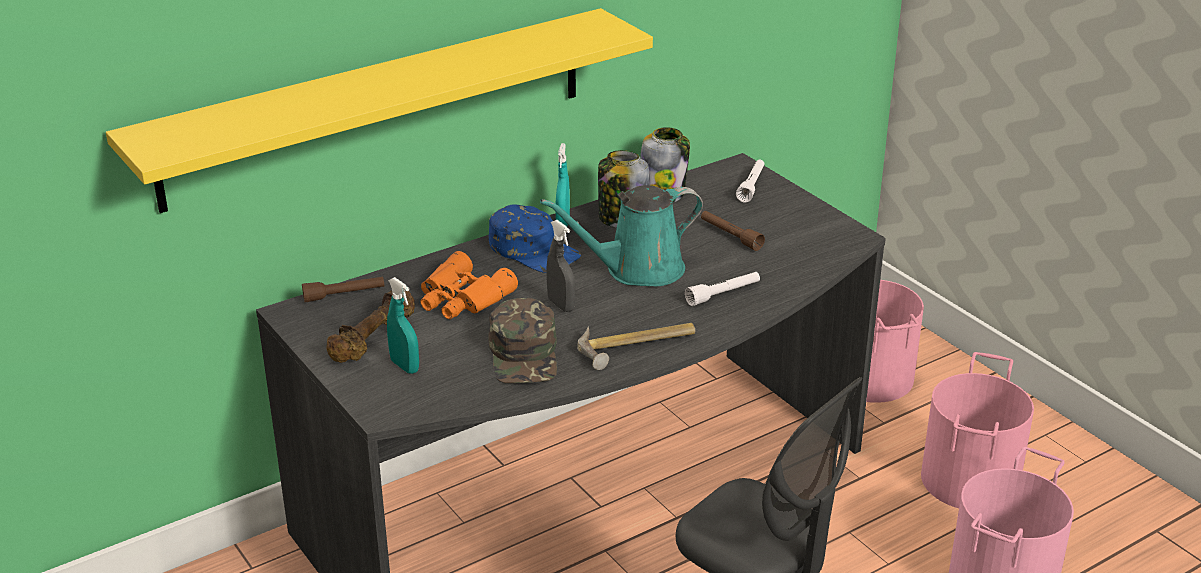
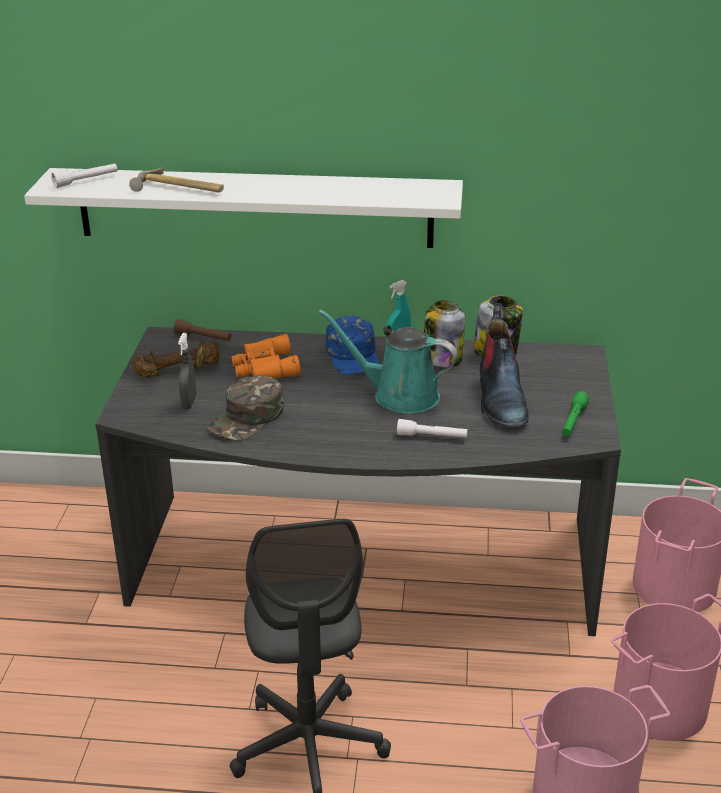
camera: 40 degrees right, 0 degrees up
(378, 107) = (254, 207): yellow shelf -> white shelf
(405, 366) = (171, 394): turquoise spray bottle -> none
(561, 305) = (316, 397): grey spray bottle -> grey spray bottle (189, 403)
(637, 347) = (321, 445): hammer -> hammer (178, 189)
(730, 236) = (500, 400): brown flashlight -> boot
(751, 186) = (572, 371): white flashlight -> white flashlight (86, 181)
(816, 230) = (573, 421): none -> green flashlight

